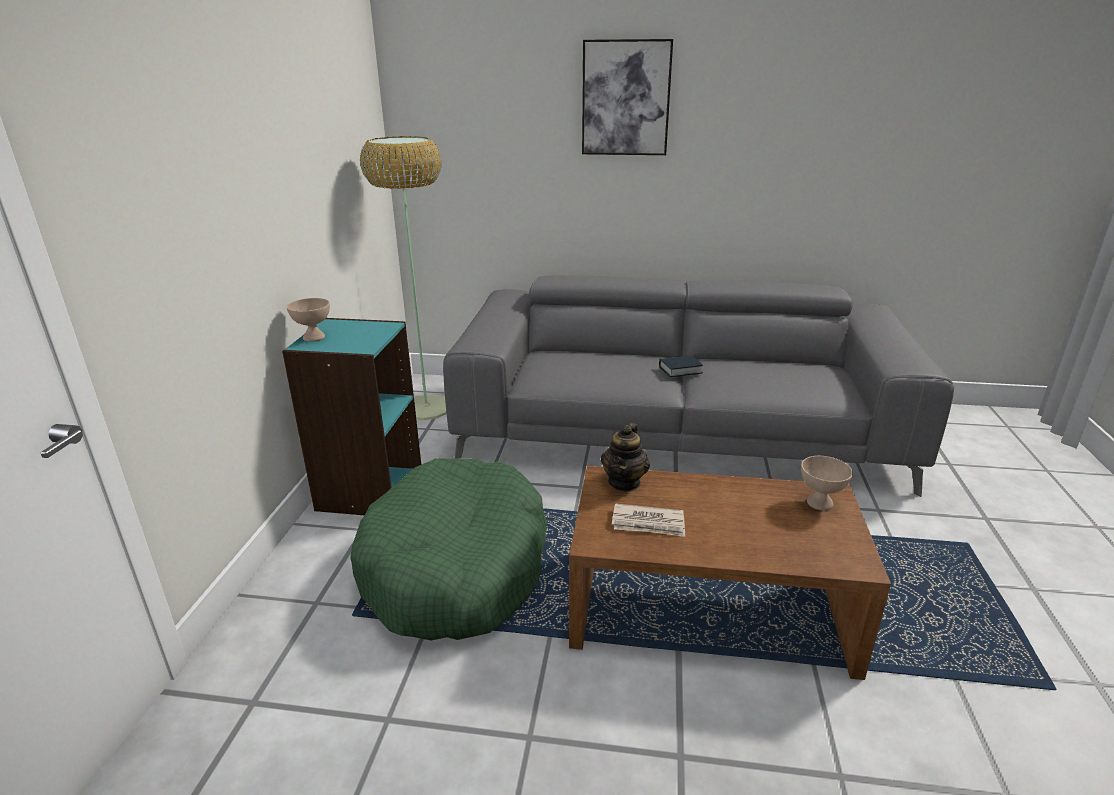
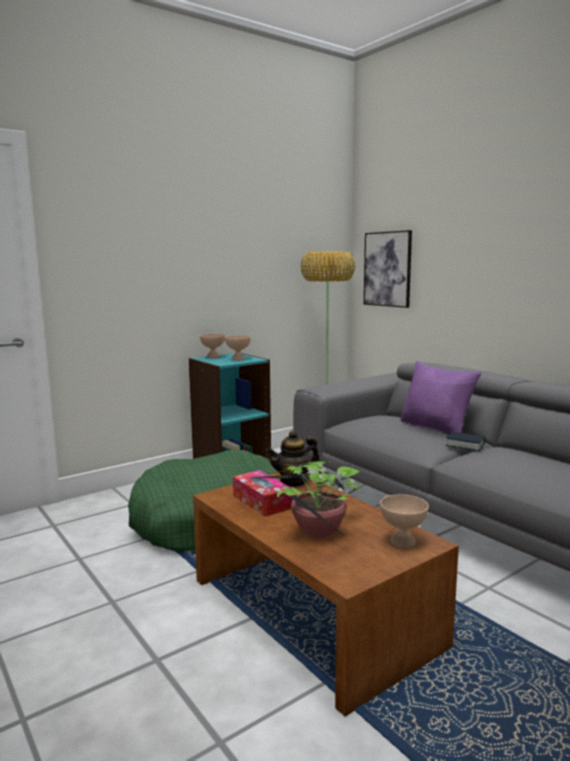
camera: 45 degrees right, 15 degrees down
(364, 332) = (238, 359): none -> beige bowl
(621, 356) = (436, 428): none -> purple pillow
(625, 98) = (499, 221): picture -> picture (387, 269)
(648, 523) = (262, 501): newspaper -> tissue box
(761, 532) = (319, 534): none -> potted plant

